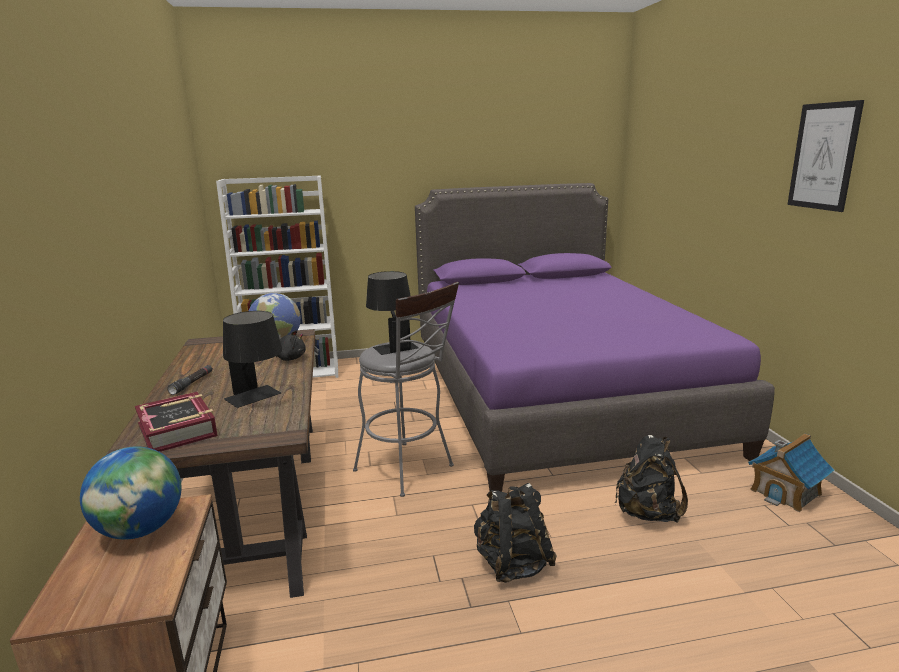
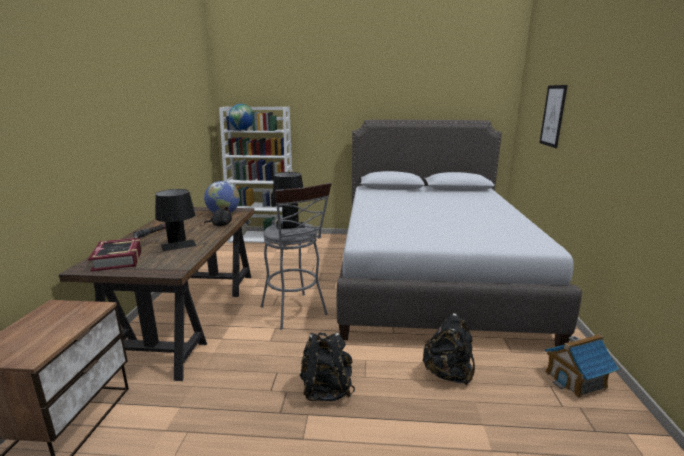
camera: 15 degrees right, 0 degrees up
(141, 530) = (61, 316): globe -> globe (243, 130)
(555, 395) = (429, 276): purple bed -> grey bed
(823, 156) = (642, 100): picture -> picture (553, 116)

